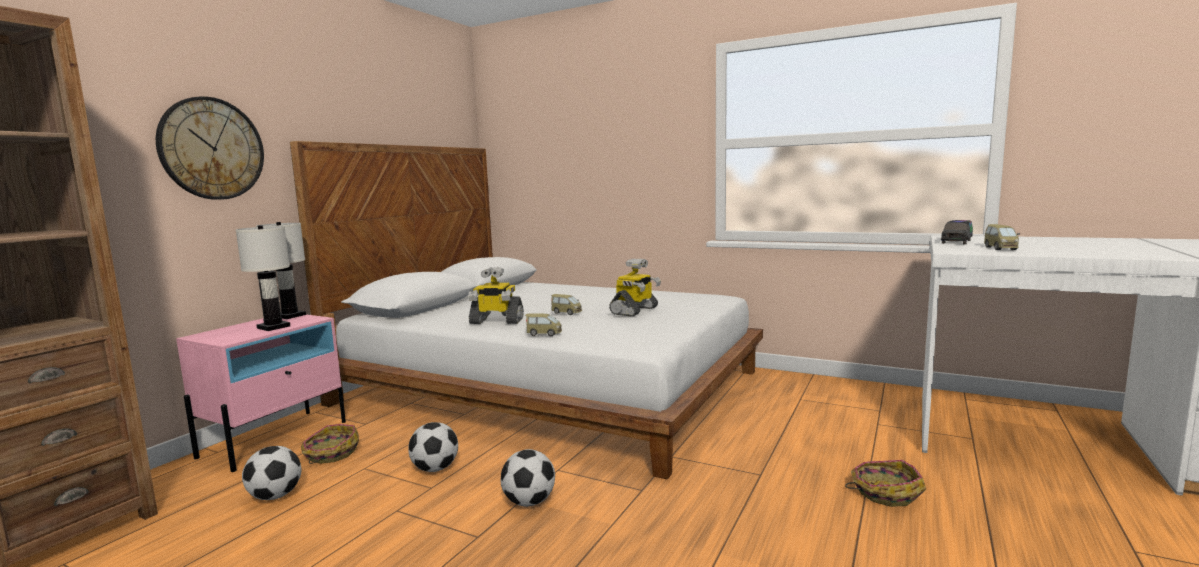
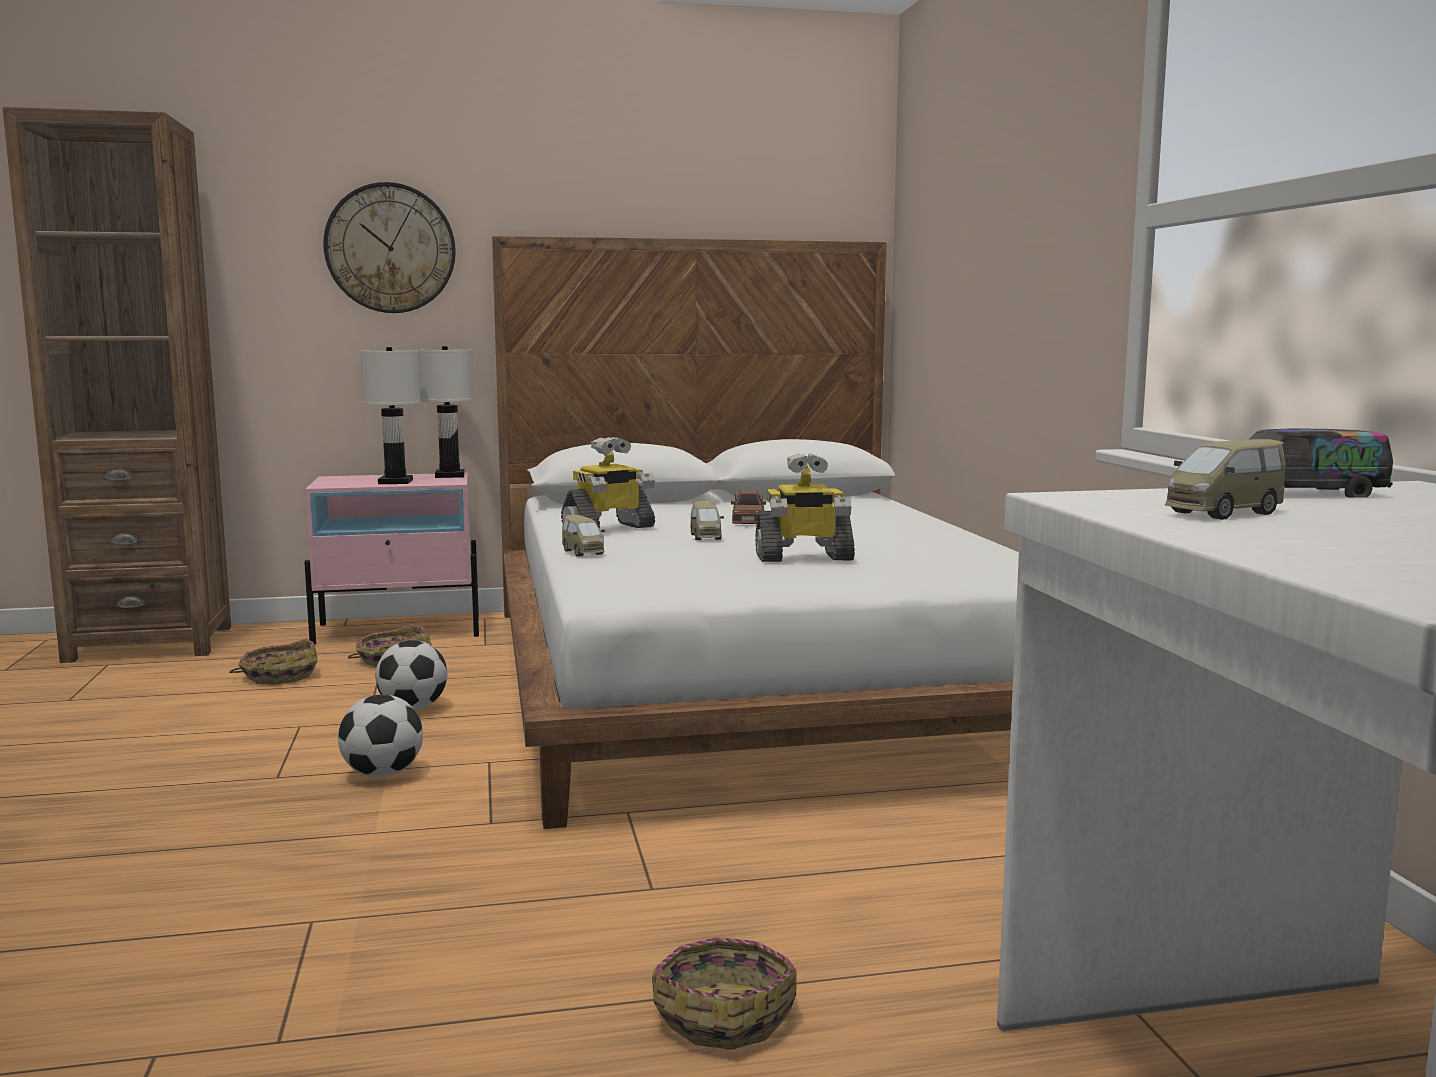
camera: 50 degrees right, 0 degrees up
(275, 496) = (279, 675): football -> basket
(496, 321) = (608, 528): toy robot -> toy robot turned 90 degrees counterclockwise
(541, 303) = (748, 521): none -> brown toy car

